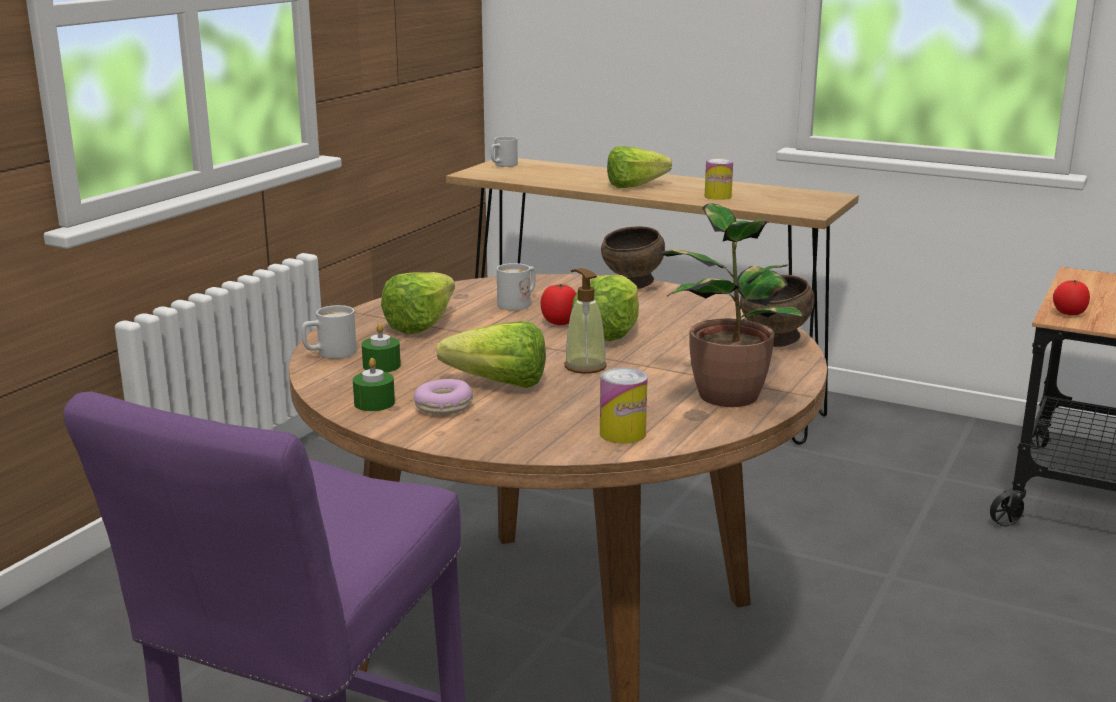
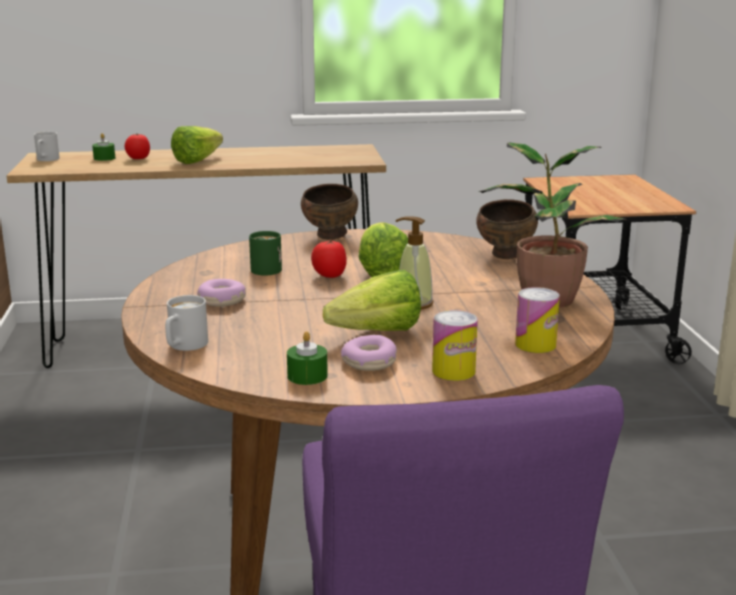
camera: 35 degrees left, 0 degrees up
(381, 366) = (252, 344): green candle -> green candle (104, 158)
(427, 324) = (222, 301): lettuce -> donut
(519, 303) = (267, 268): white mug -> green mug
(718, 196) = (277, 159): can -> can (453, 371)
(1068, 314) = (578, 206): tomato -> tomato (138, 159)

